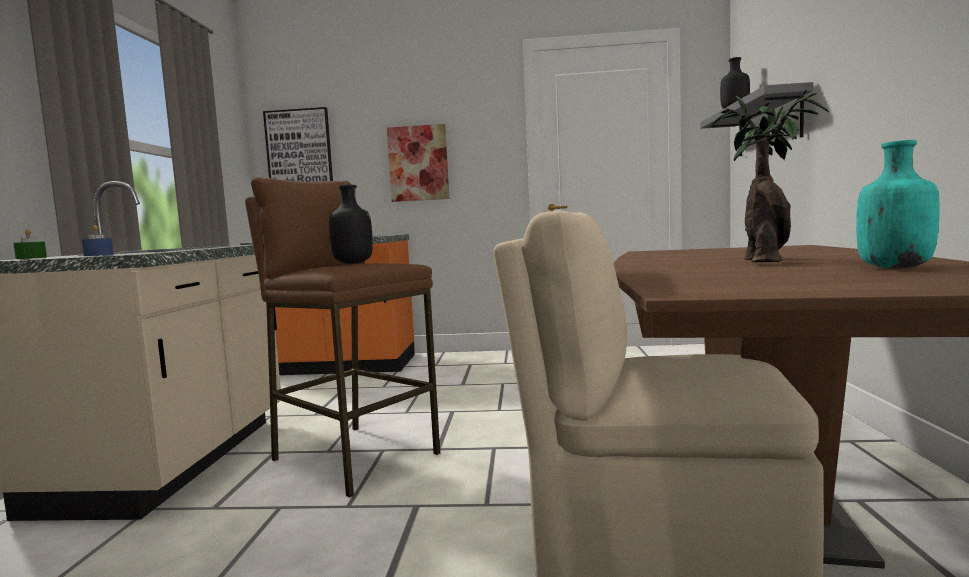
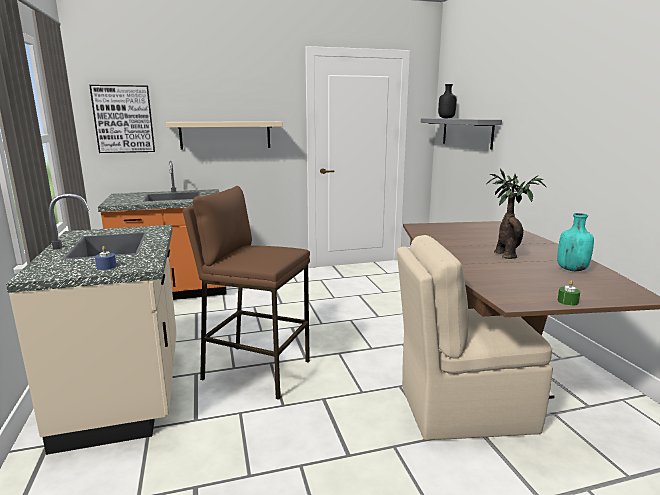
camera: 20 degrees left, 10 degrees up
(31, 258) = (44, 270): green candle -> green candle (567, 301)
(354, 263) = (259, 250): black bottle -> none
(418, 163) = (225, 135): picture -> beige shelf

